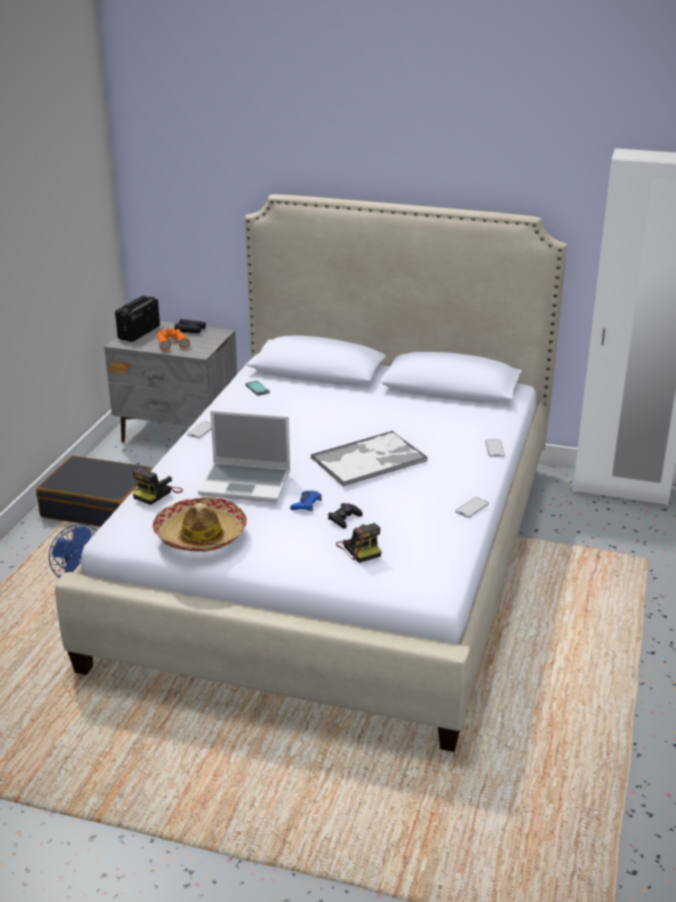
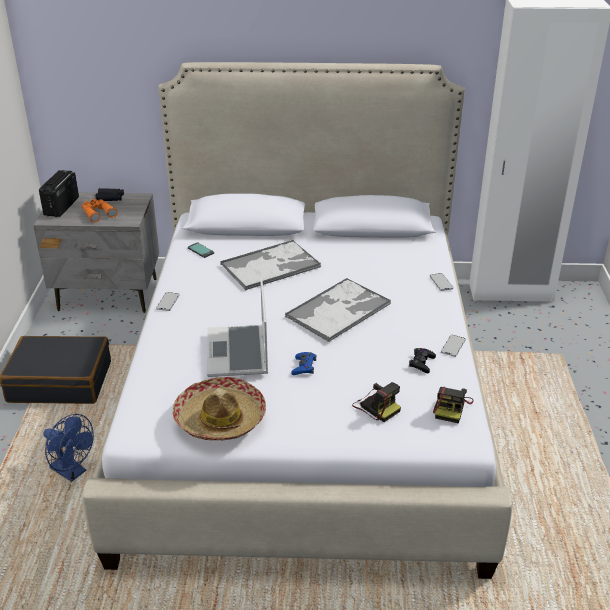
camera: 15 degrees left, 5 degrees up
(157, 493) = (156, 378): camera -> camera (451, 407)
(246, 483) = (239, 353): laptop -> laptop turned 90 degrees clockwise
(322, 411) = (271, 265): none -> tray
(344, 518) = (346, 376): black game controller -> black game controller (421, 363)

